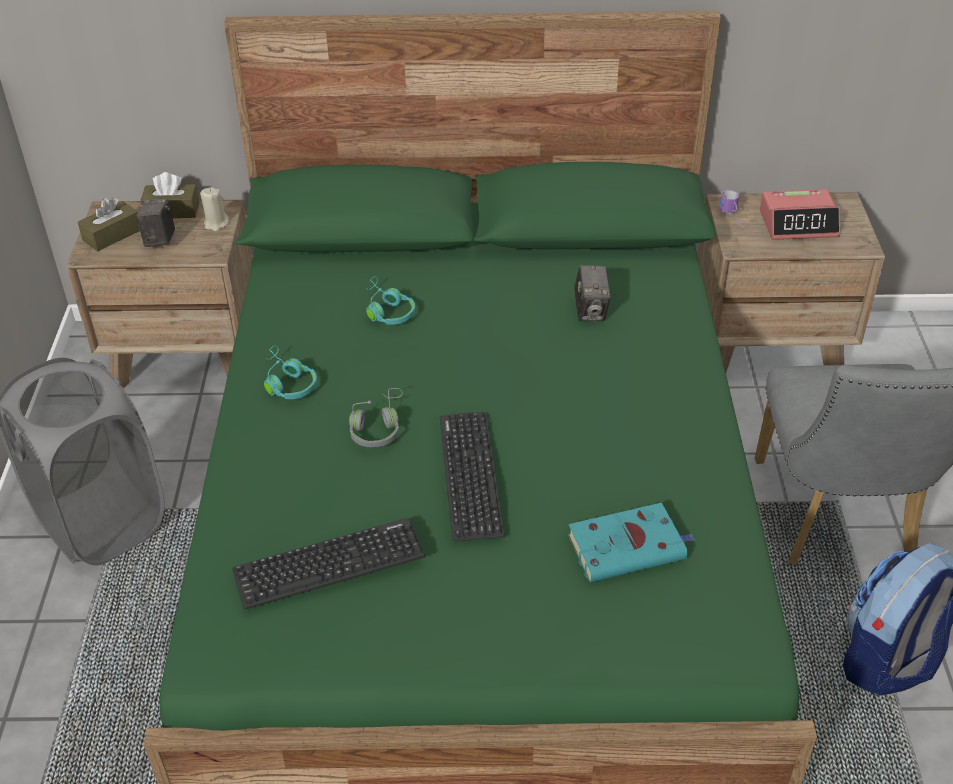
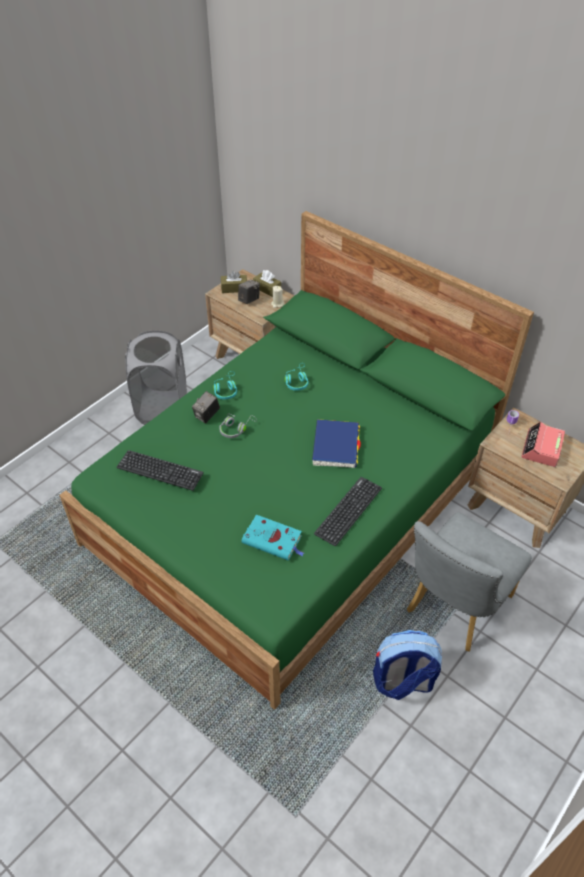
camera: 40 degrees right, 5 degrees up
(470, 475) = (247, 471): keyboard -> keyboard (348, 511)
(553, 364) = (336, 446): none -> blue book
(590, 311) = (381, 432): camera -> camera (207, 416)
(798, 224) = (541, 449): alarm clock -> alarm clock turned 75 degrees clockwise

